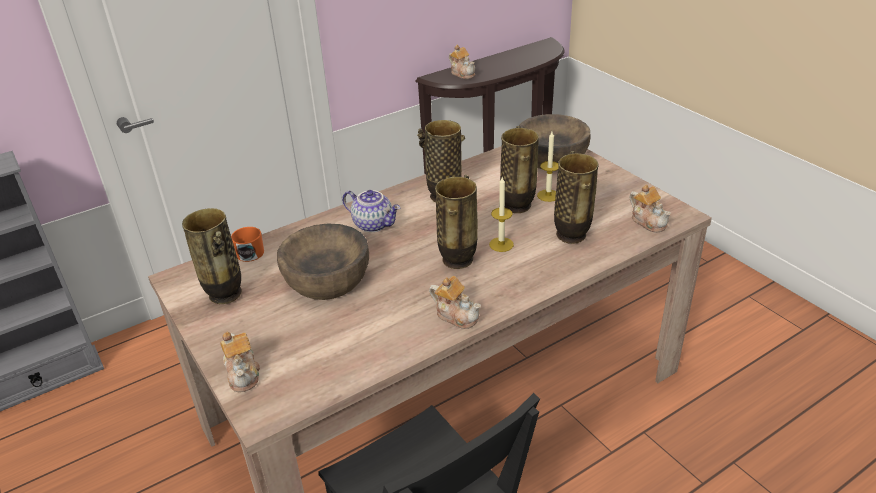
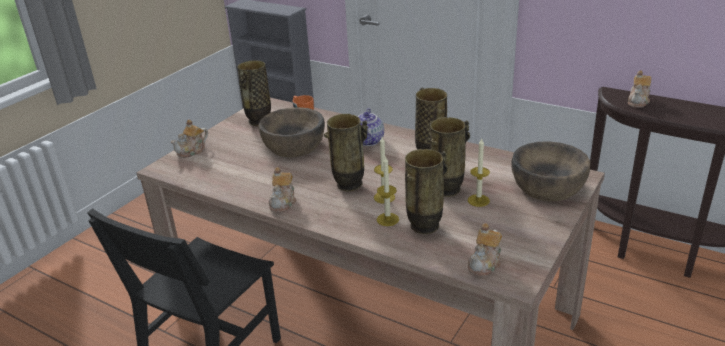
camera: 65 degrees right, 5 degrees down
(544, 253) = (387, 219): none -> candle

